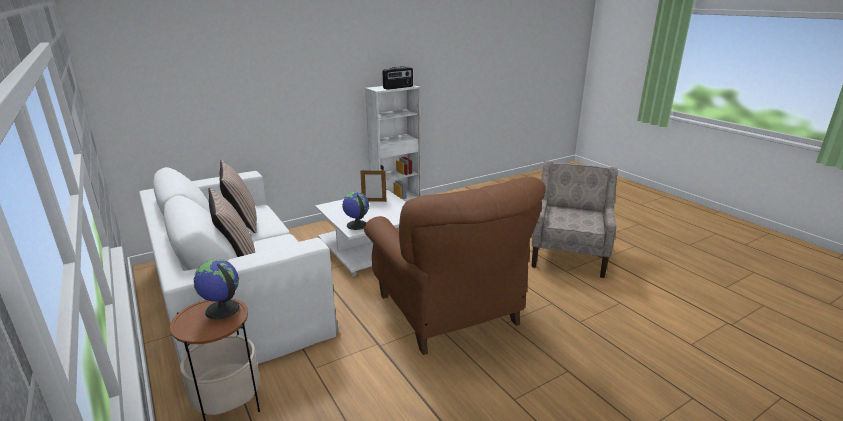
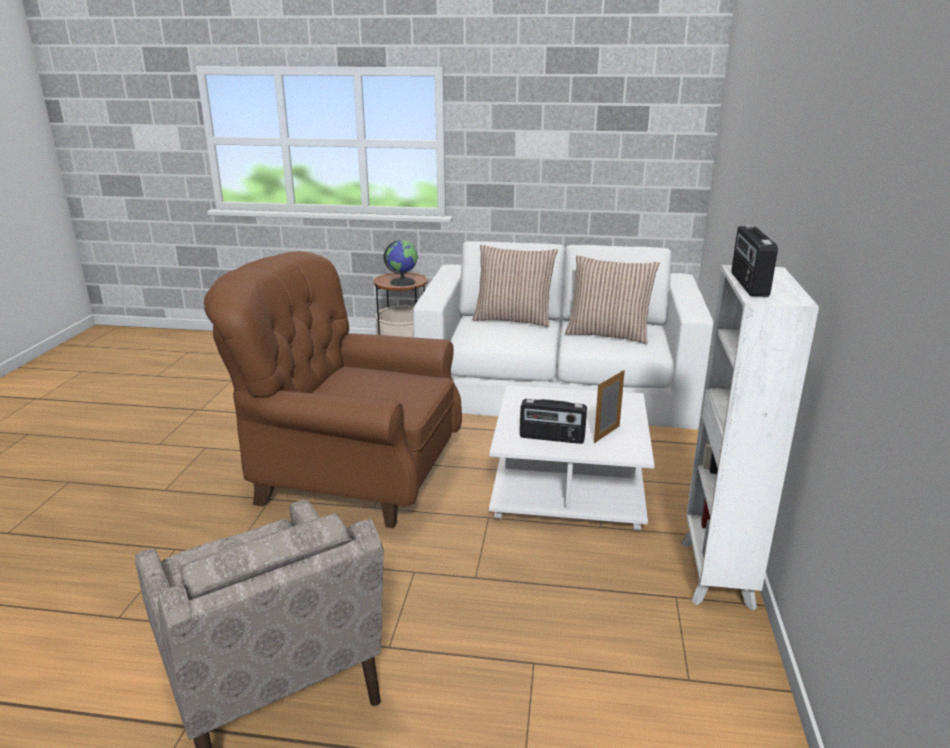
camera: 130 degrees right, 0 degrees up
(356, 225) = (532, 397): globe -> none
(394, 209) = (552, 438): none -> radio

